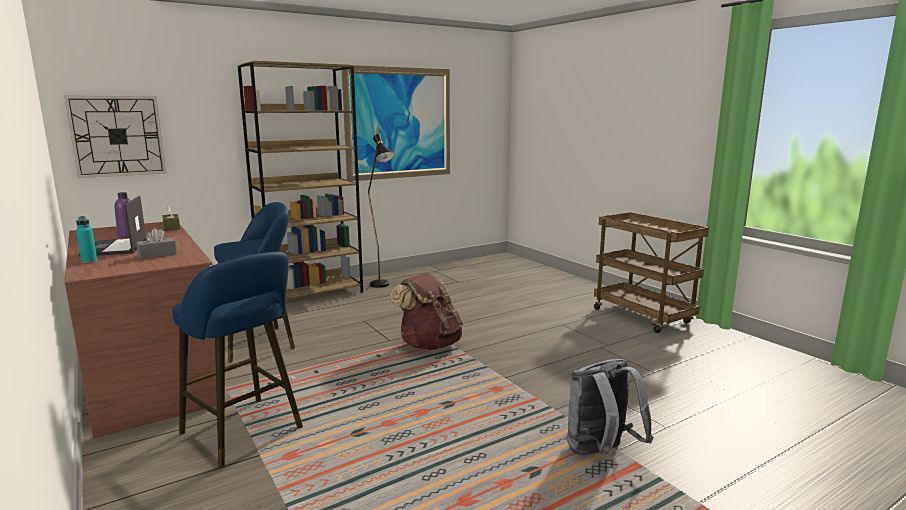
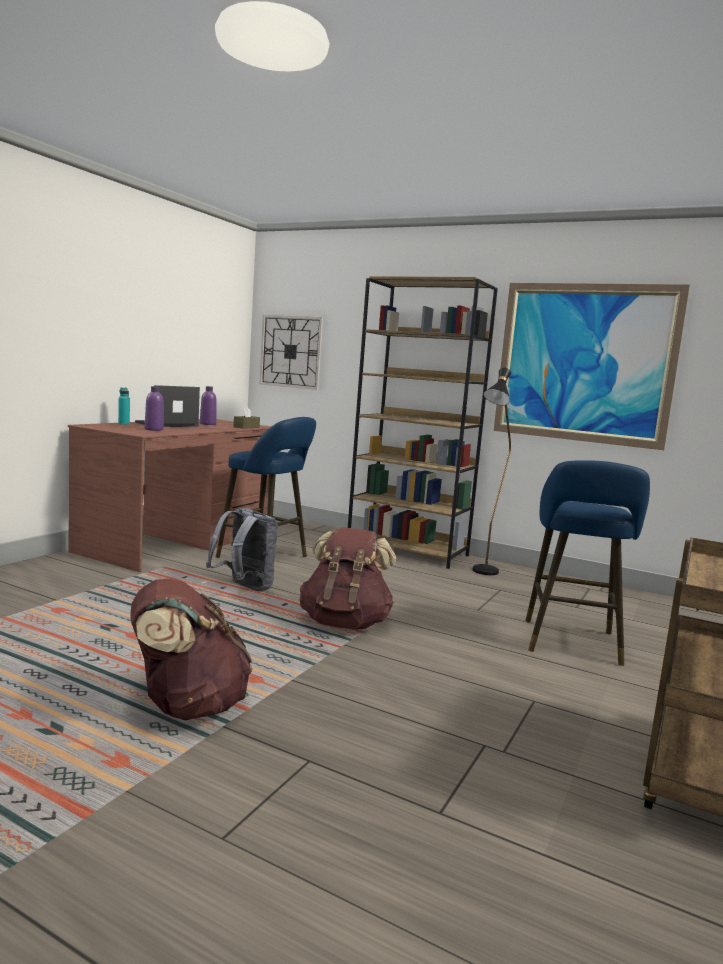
camera: 60 degrees right, 5 degrees down
(157, 255) = (154, 429): grey tissue box -> purple bottle
(245, 433) = (92, 588): blue stool -> blue stool (572, 644)
(522, 417) = (187, 706): none -> brown backpack
(601, 453) = (113, 777): grey backpack -> grey backpack (244, 588)

